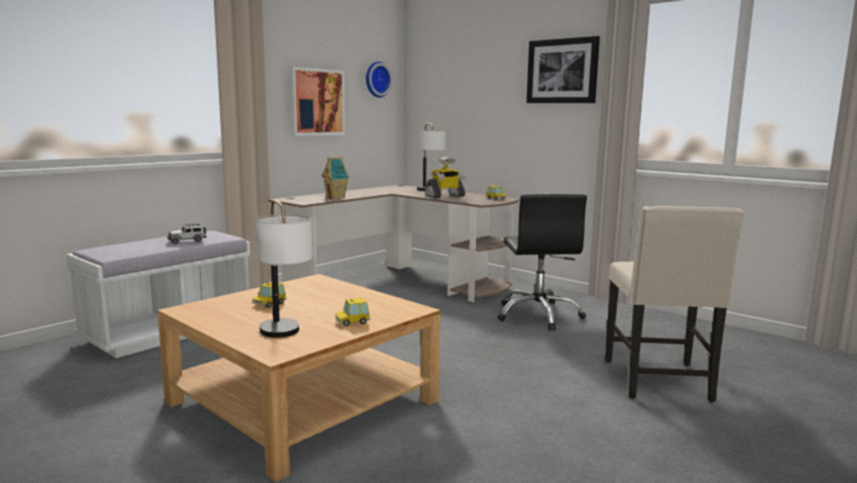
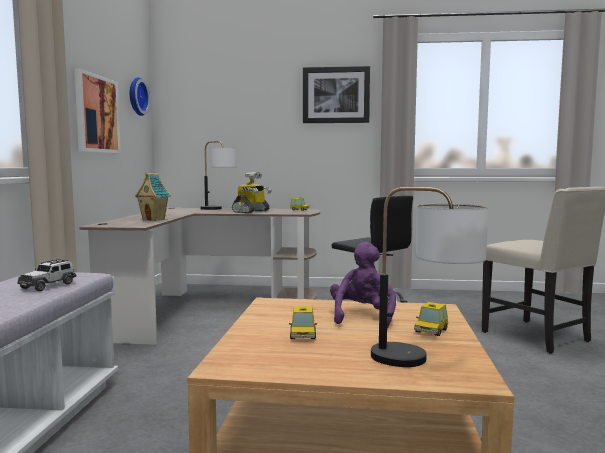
camera: 35 degrees left, 5 degrees down
(339, 302) = (362, 317): none -> purple plush toy

